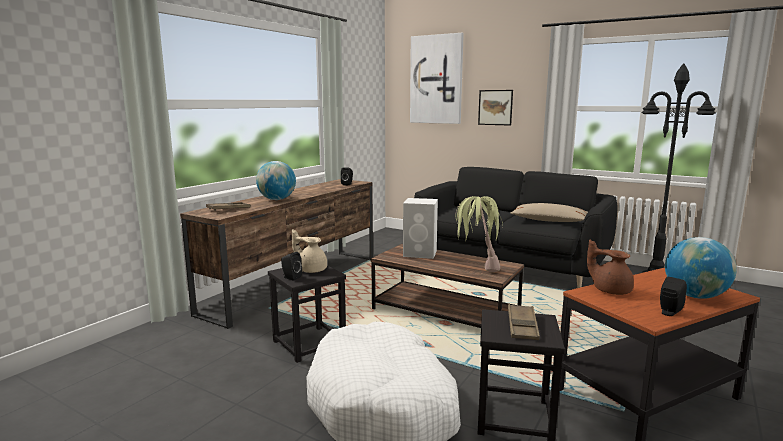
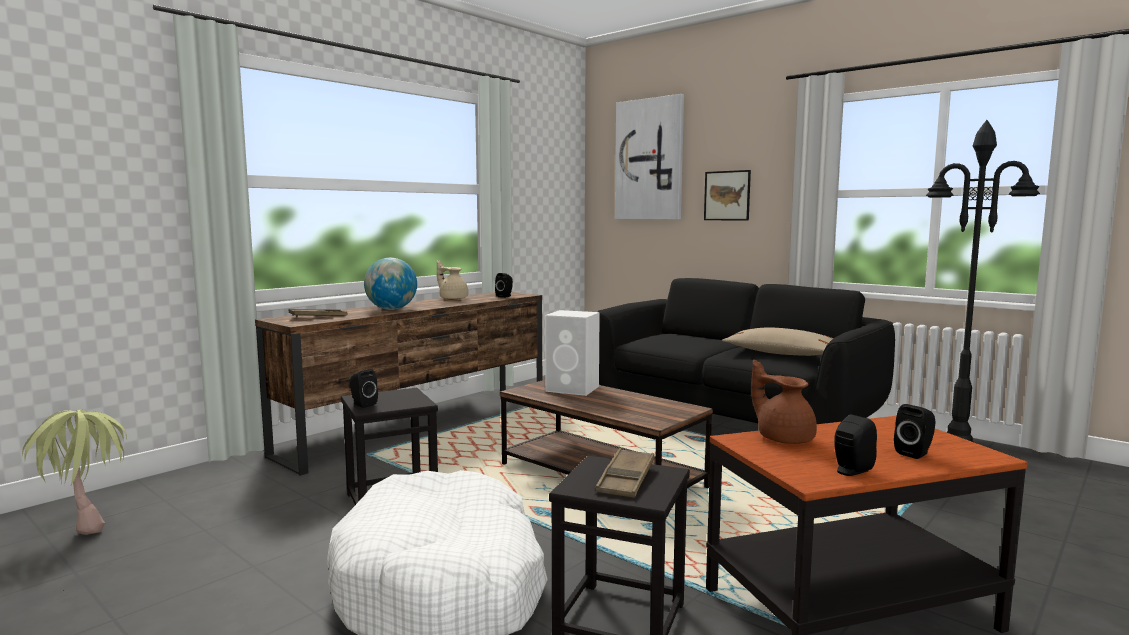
camera: 10 degrees right, 5 degrees down
(311, 270) = (397, 397): beige teapot -> beige teapot (453, 299)
(476, 268) = (638, 409): potted plant -> potted plant (87, 523)
(695, 296) = (915, 453): globe -> black speaker

